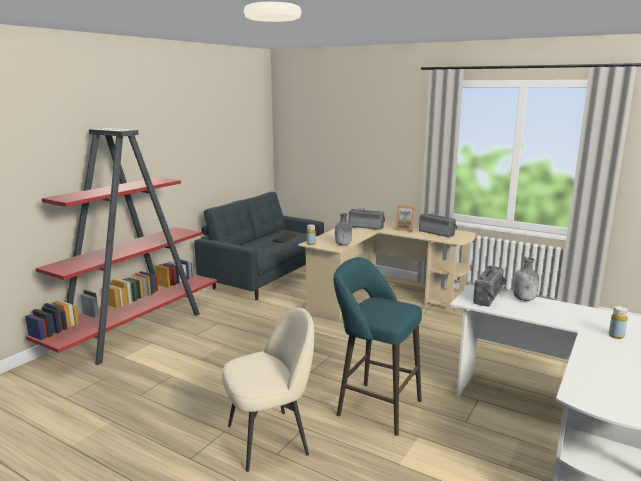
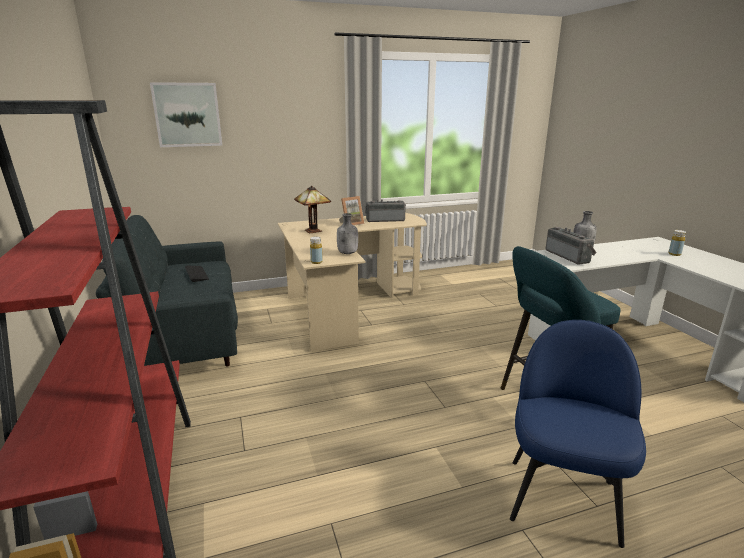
camera: 50 degrees left, 5 degrees up
(270, 439) = (562, 497): beige chair -> blue chair
(319, 128) = (187, 115): none -> picture
(366, 227) = (314, 230): radio -> table lamp

